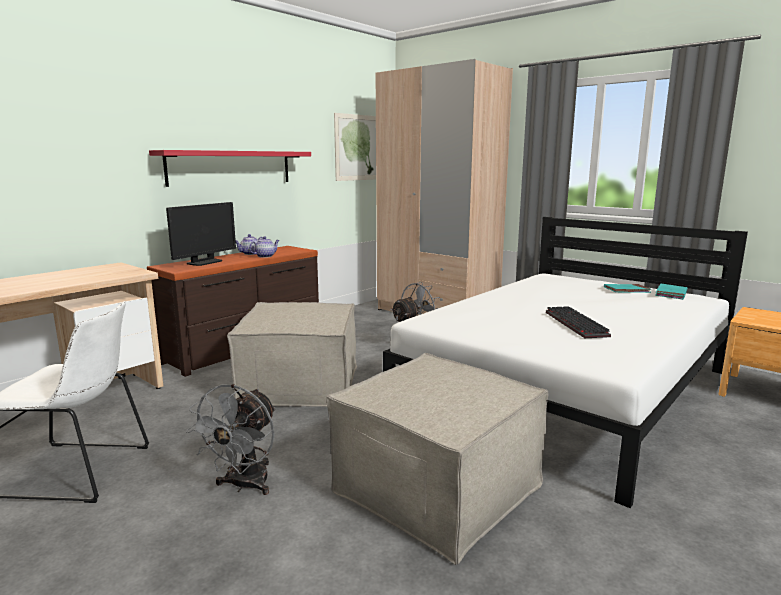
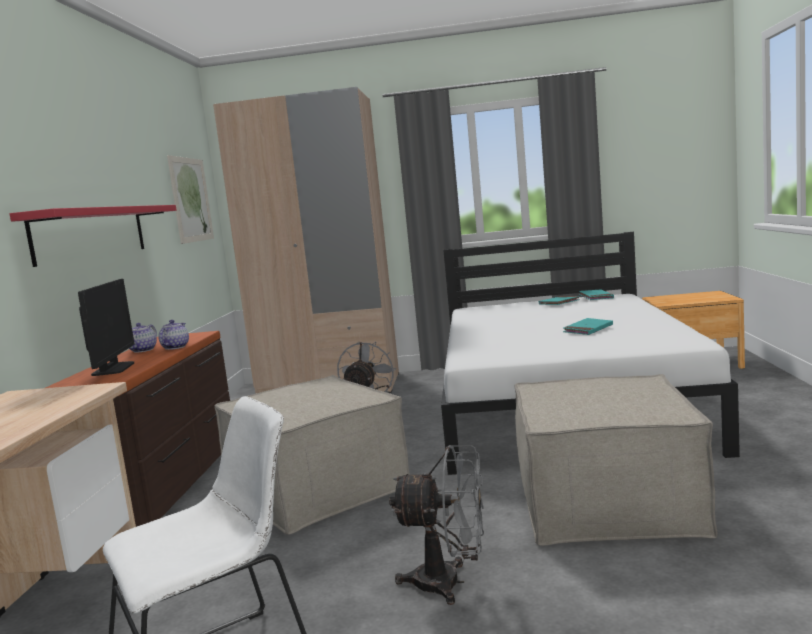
camera: 35 degrees left, 5 degrees down
(244, 486) = (450, 583): grey fan -> grey fan turned 60 degrees counterclockwise
(573, 324) = (588, 329): keyboard -> turquoise book

